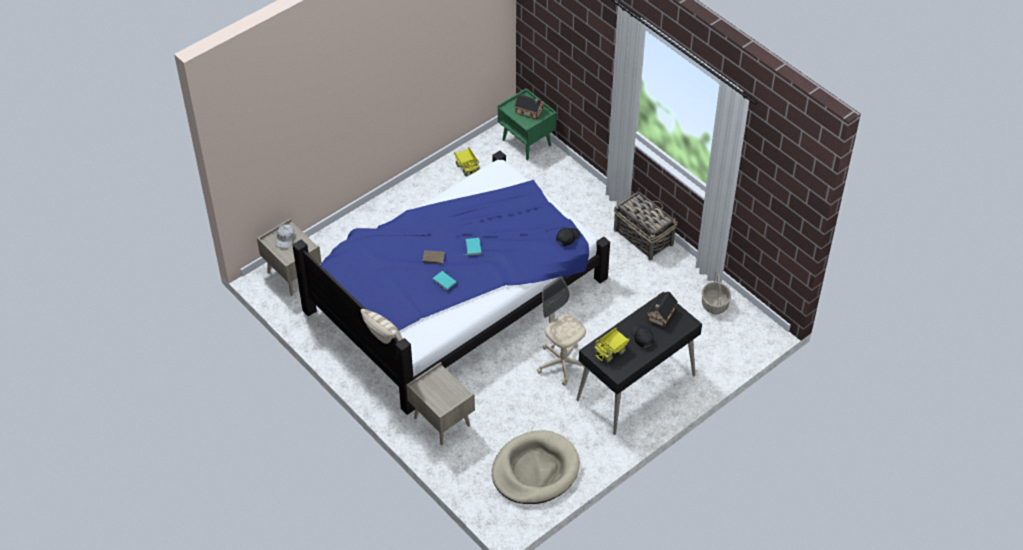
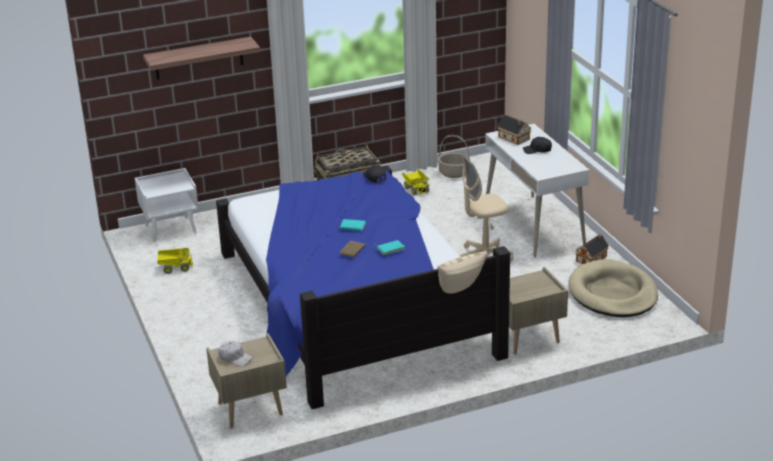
camera: 70 degrees left, 20 degrees down
(527, 143) = (171, 229): green nightstand -> white nightstand
(530, 111) = (169, 182): toy house -> toy house (592, 258)
(576, 47) = (199, 58): none -> shelf
(611, 351) = (546, 166): toy truck -> toy truck (416, 189)
(636, 388) = (534, 226): black desk -> white desk

